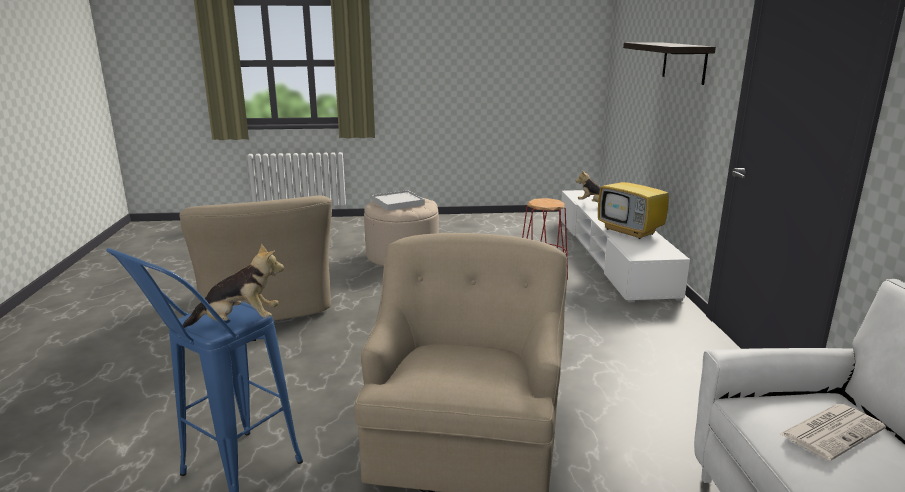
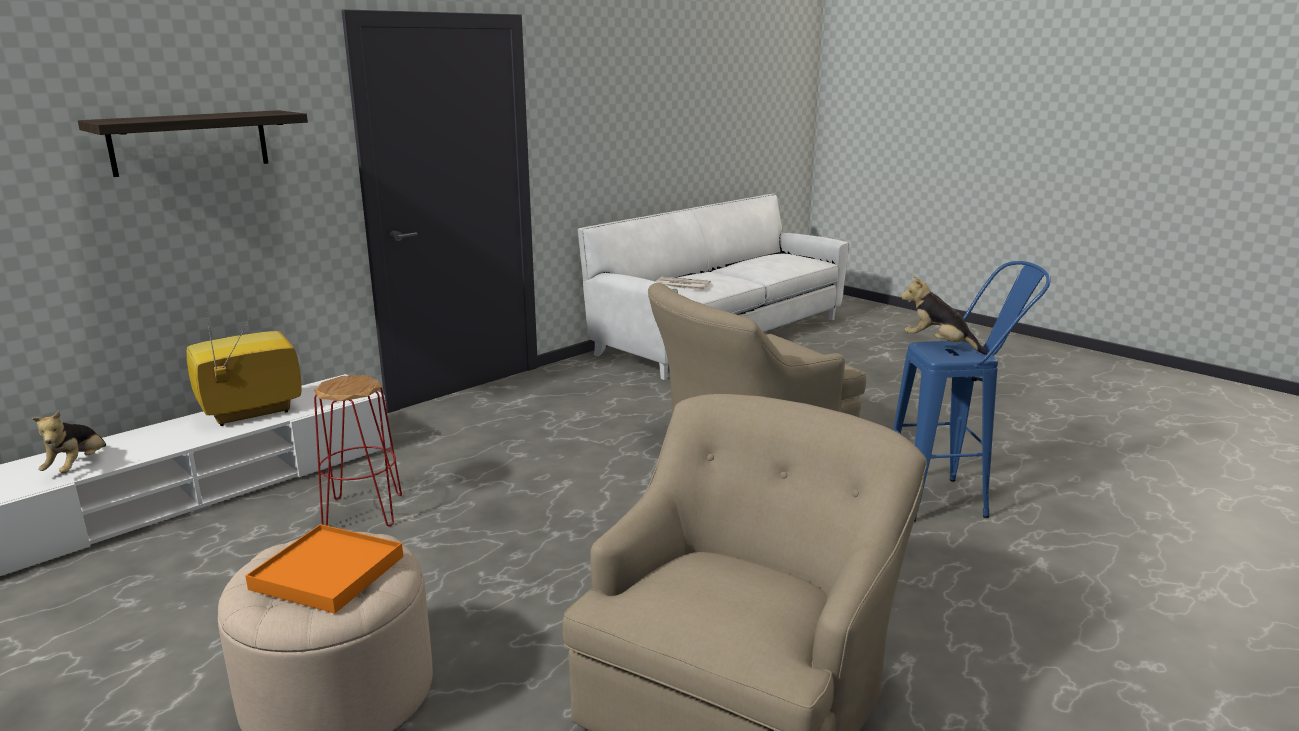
camera: 130 degrees left, 0 degrees up
(397, 203) = (328, 573): white tray -> orange tray
(631, 232) = (249, 414): television -> television turned 135 degrees counterclockwise

